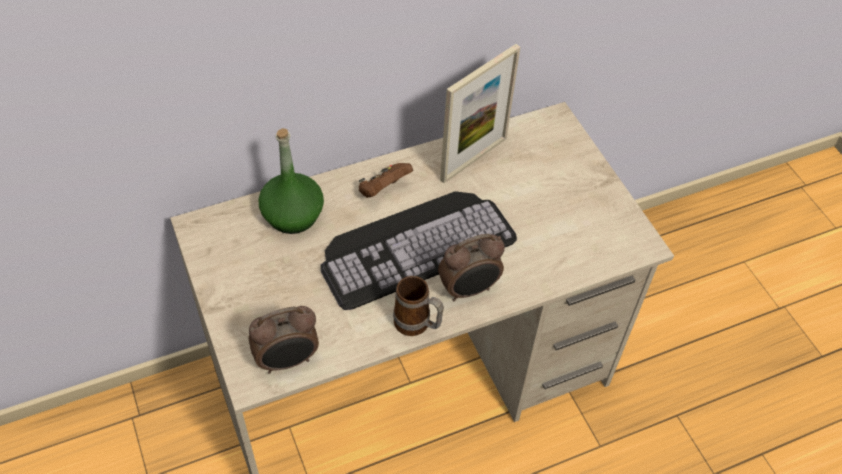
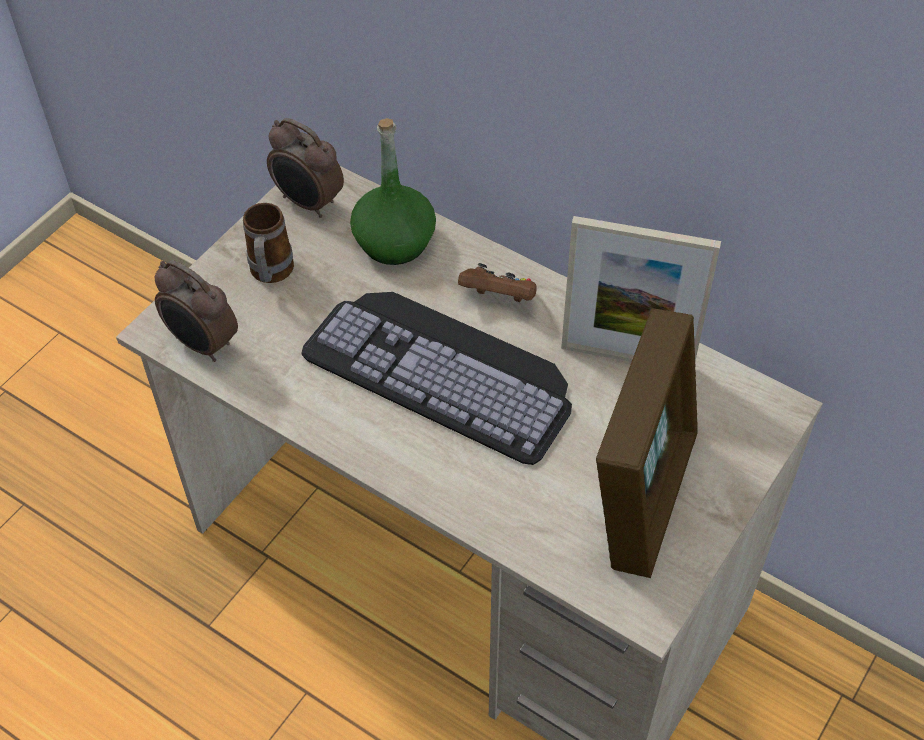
camera: 60 degrees right, 0 degrees up
(417, 325) = (331, 432): mug -> mug (270, 275)
(469, 290) = (420, 455): alarm clock -> alarm clock (308, 203)
(569, 205) = (642, 495): none -> picture frame

